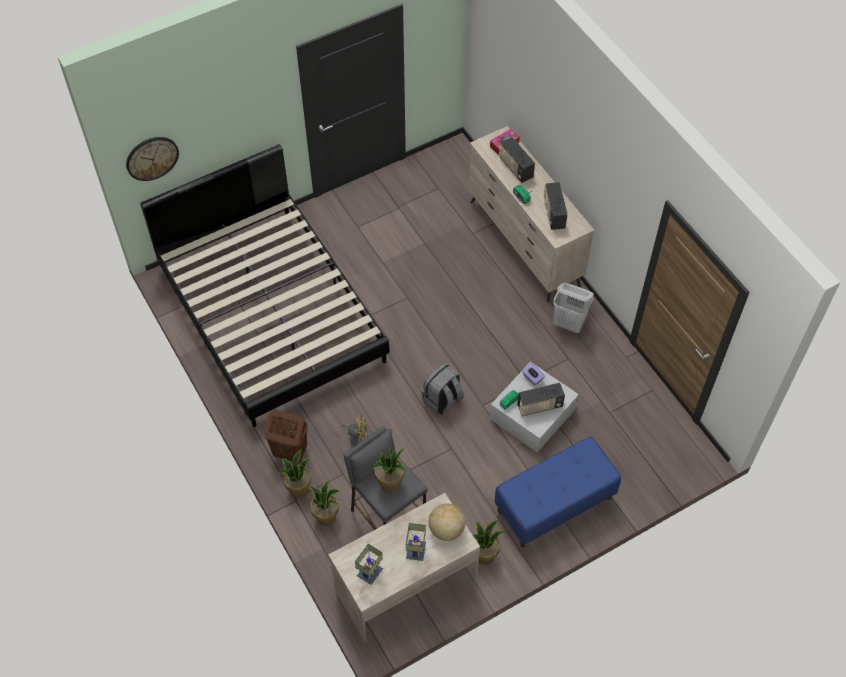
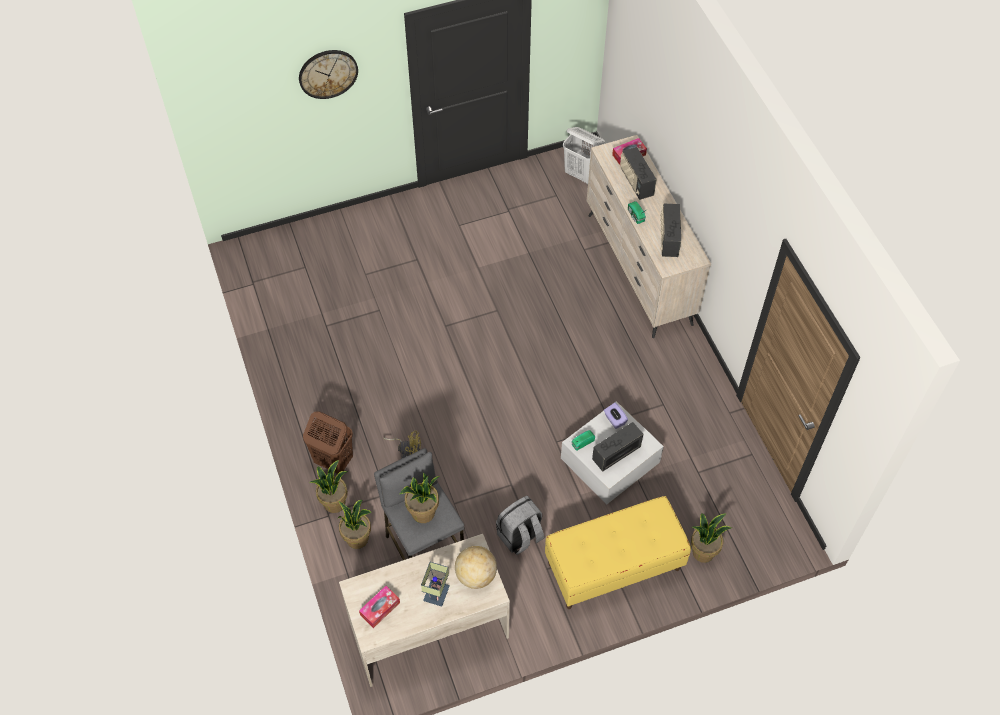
camera: 10 degrees right, 0 degrees up
(152, 158) = (232, 117): wall clock -> wall clock (328, 73)
(272, 313) = (346, 306): black bed -> none
(369, 571) = (380, 609): table lamp -> tissue box
(442, 401) = (512, 430): grey backpack -> grey backpack (520, 537)
(484, 555) = (523, 610): potted plant -> potted plant (703, 552)
(539, 406) = (616, 453): radio -> radio turned 150 degrees clockwise
(554, 505) = (614, 567): blue bench -> yellow bench
(569, 324) = (672, 365): white laundry basket -> white laundry basket (581, 174)

